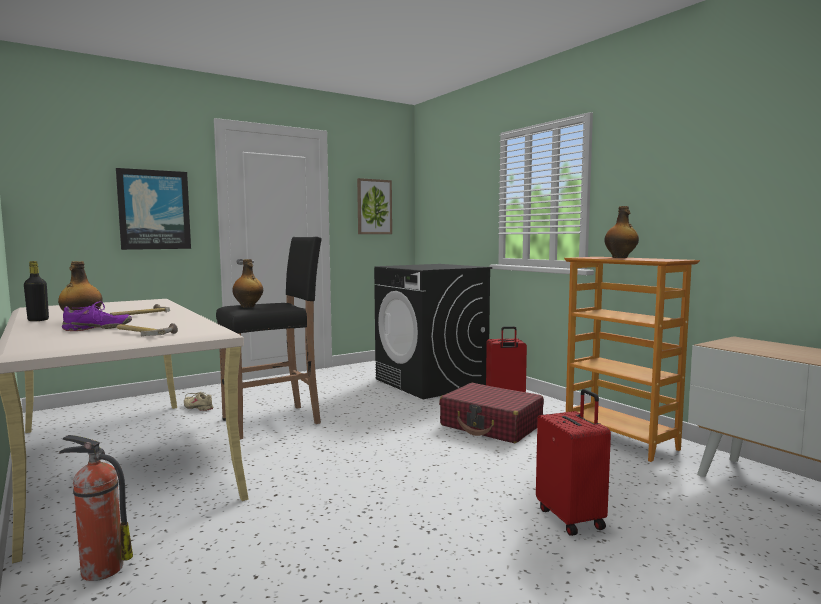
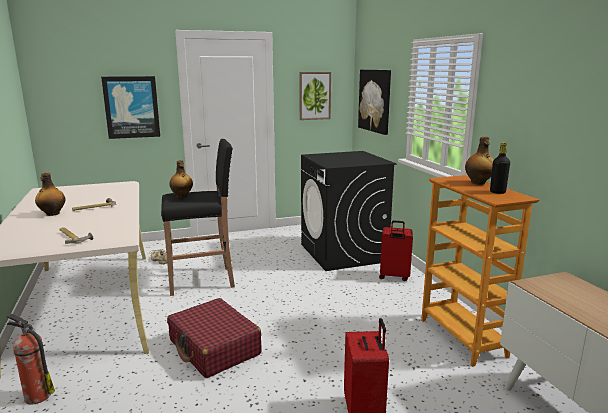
camera: 15 degrees right, 10 degrees up
(38, 320) = (28, 209): black bottle -> black bottle (497, 192)
(97, 328) = (52, 226): purple shoe -> none
(448, 208) = (375, 100): none -> picture
(491, 425) = (363, 307): red suitcase -> red suitcase (214, 348)

